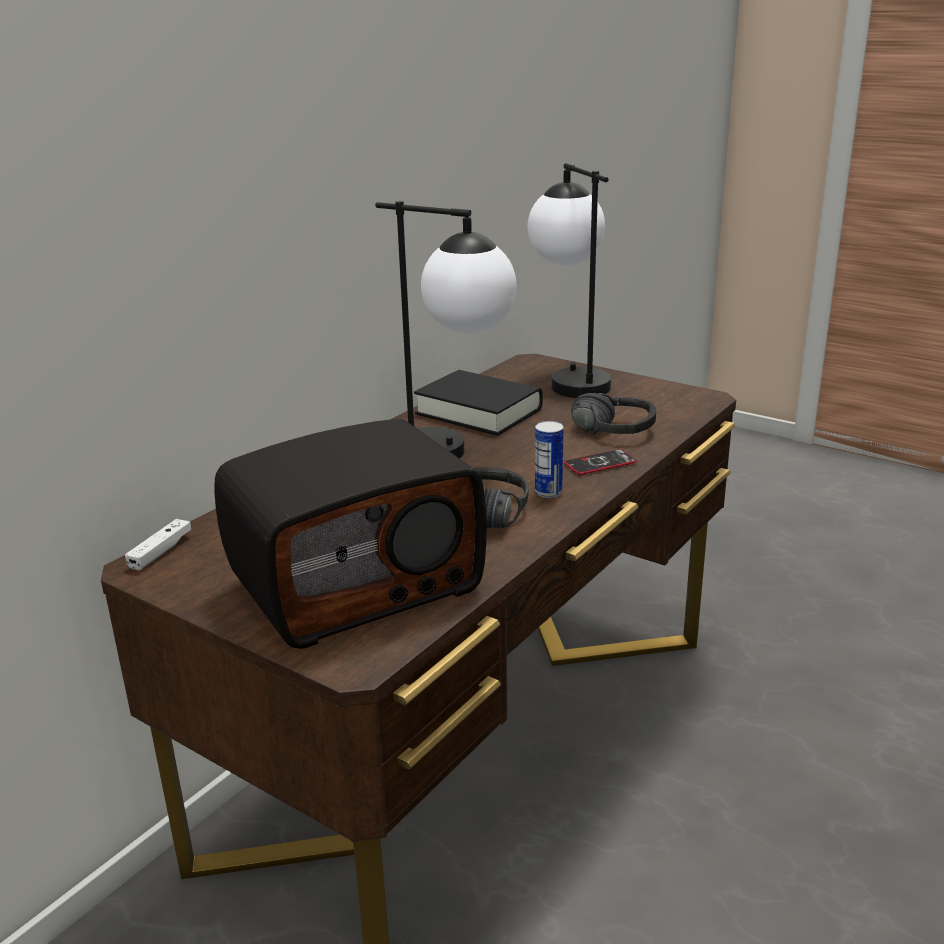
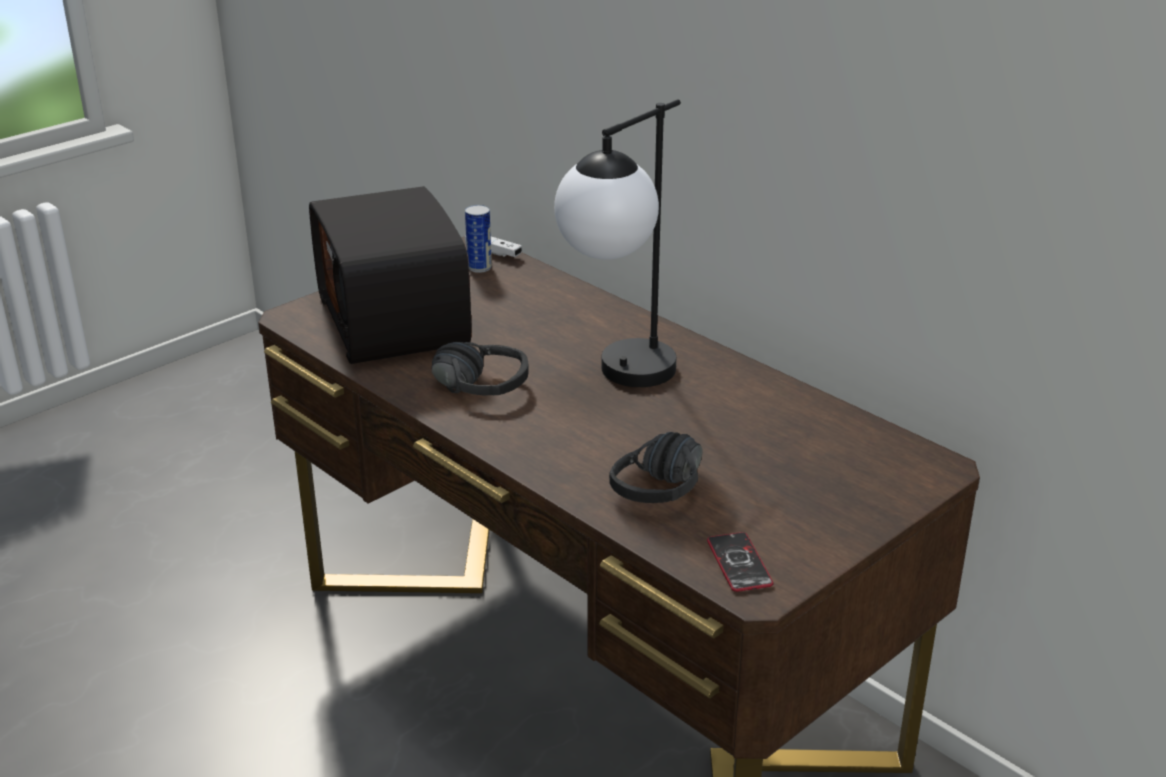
camera: 100 degrees right, 5 degrees up
(478, 411) = (748, 407): black book -> none
(548, 492) = (510, 422): can -> can (479, 268)
(570, 379) = (855, 487): table lamp -> none
(600, 463) = (565, 463): phone -> phone (739, 563)

